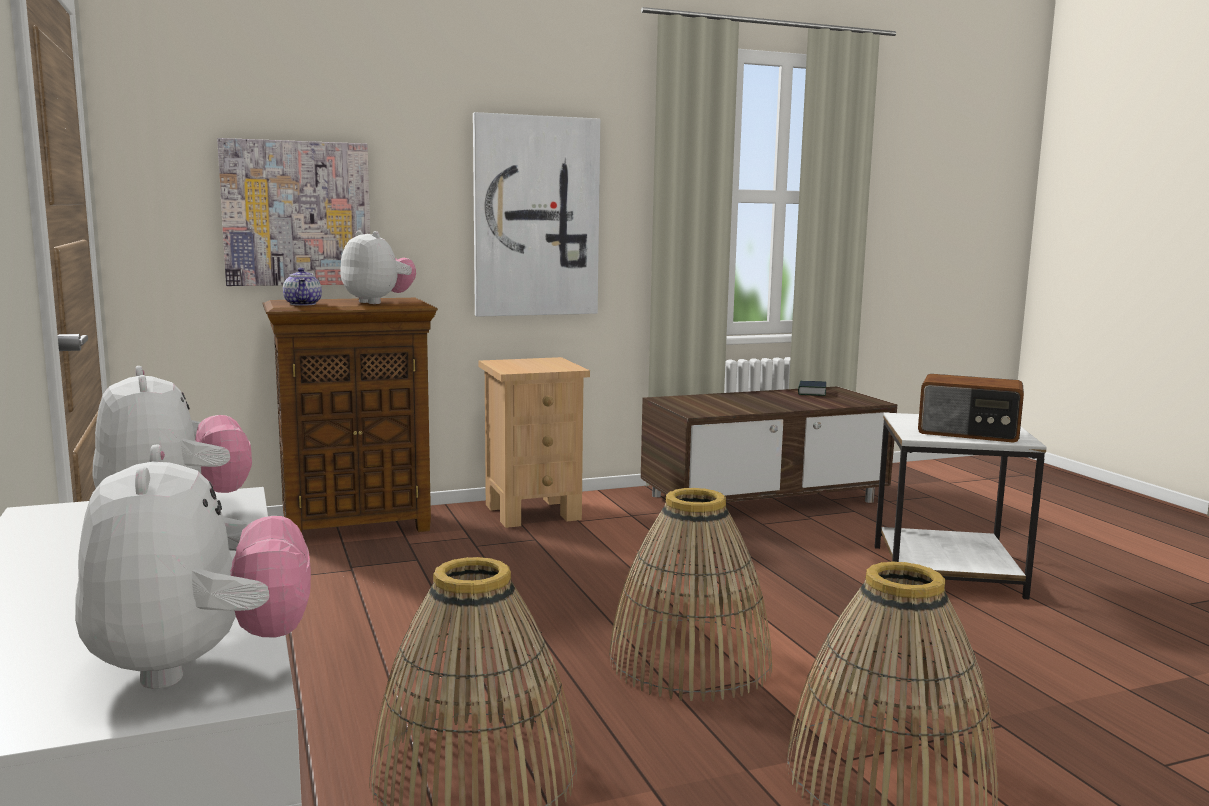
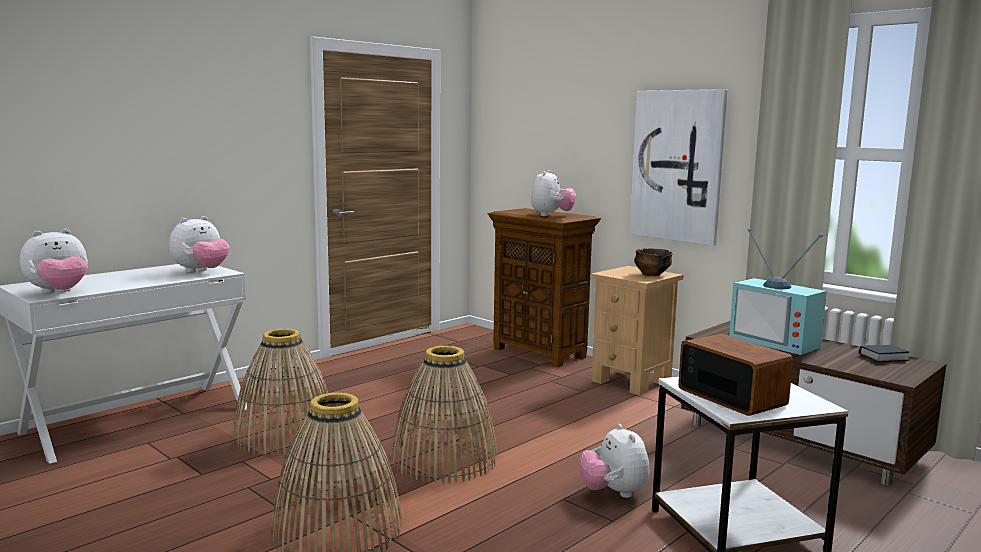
camera: 65 degrees right, 0 degrees up
(297, 214) = (545, 158): picture -> none
(303, 304) = (515, 211): teapot -> none
(547, 362) = (651, 275): none -> bowl
(738, 402) = (777, 342): none -> television
(843, 595) = (613, 493): none -> plush toy
(968, 432) = (732, 396): radio -> radio turned 150 degrees clockwise

